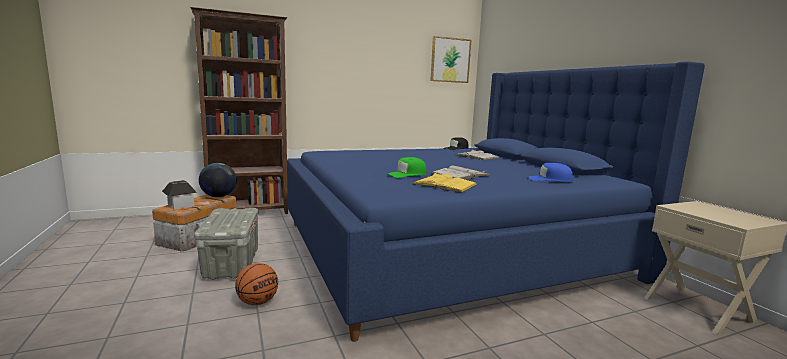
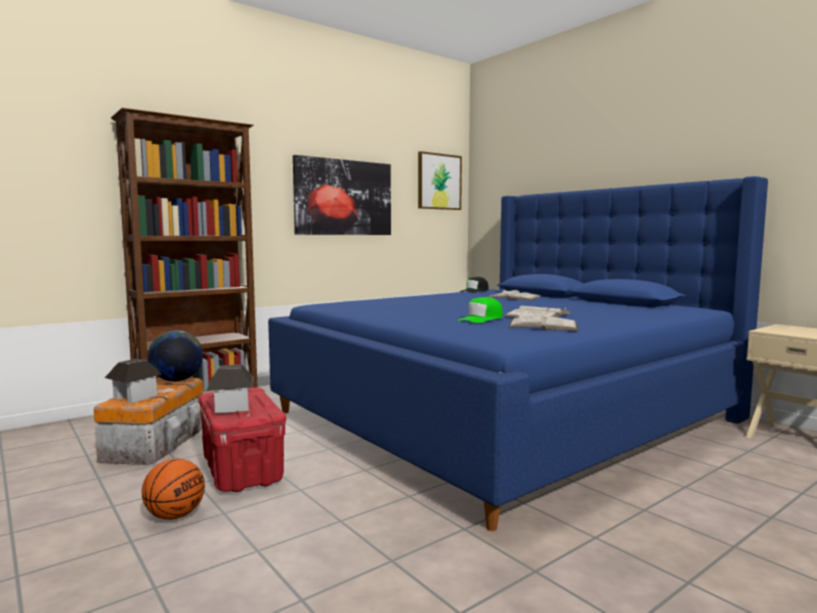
camera: 15 degrees left, 5 degrees down
(220, 221) = (231, 407): none -> toy house
(231, 264) = (241, 470): grey storage box -> red storage box
(257, 302) = (328, 509): basketball -> basketball (175, 516)
(367, 71) = (343, 197): none -> picture
(444, 184) = (543, 325): yellow book -> white book
(550, 180) = (636, 313): blue cap -> none

